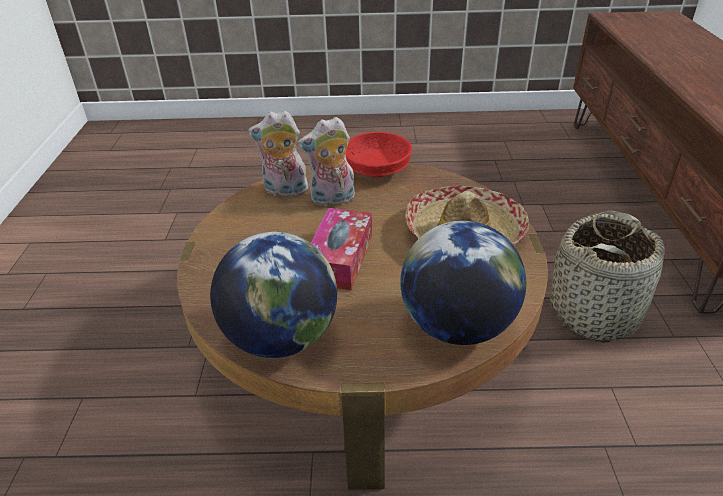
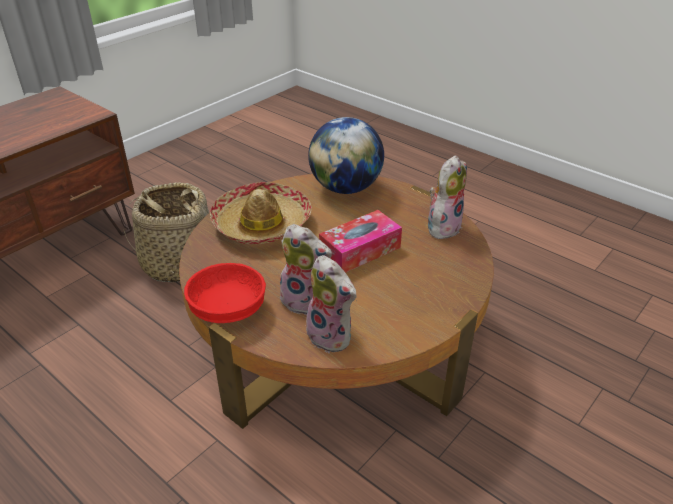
camera: 140 degrees left, 0 degrees up
(281, 337) = (443, 226): globe -> plush toy

